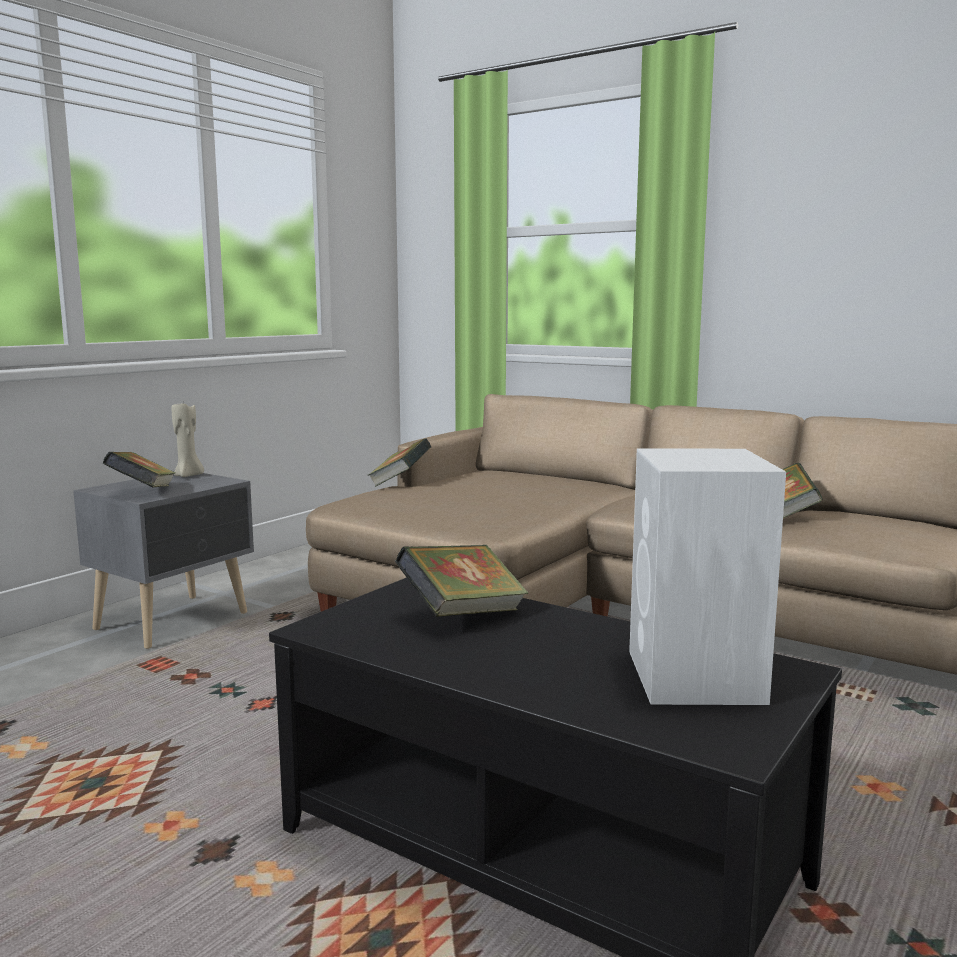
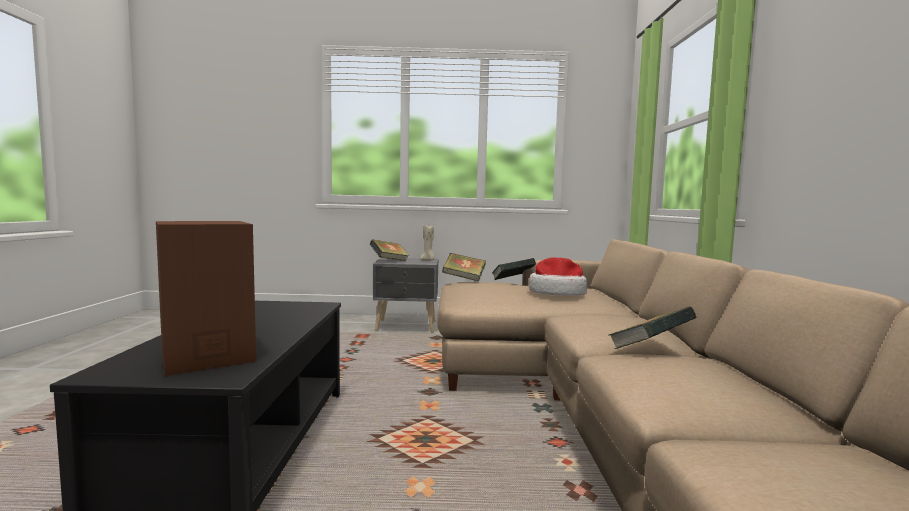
camera: 55 degrees right, 5 degrees down
(462, 614) = (282, 315): book -> book (464, 279)
(522, 484) = (557, 293): none -> hat
(695, 678) = (205, 358): white speaker -> brown speaker

